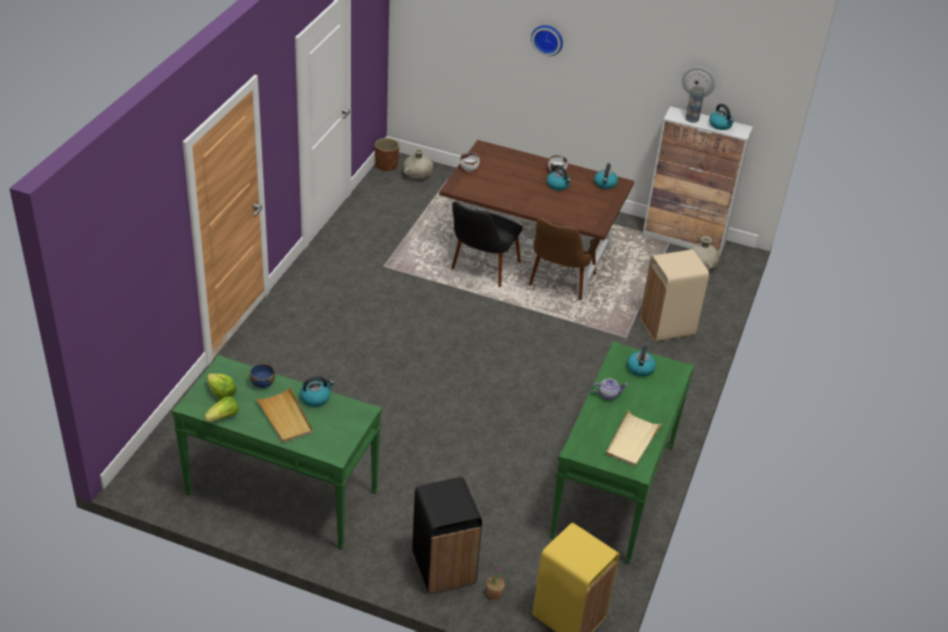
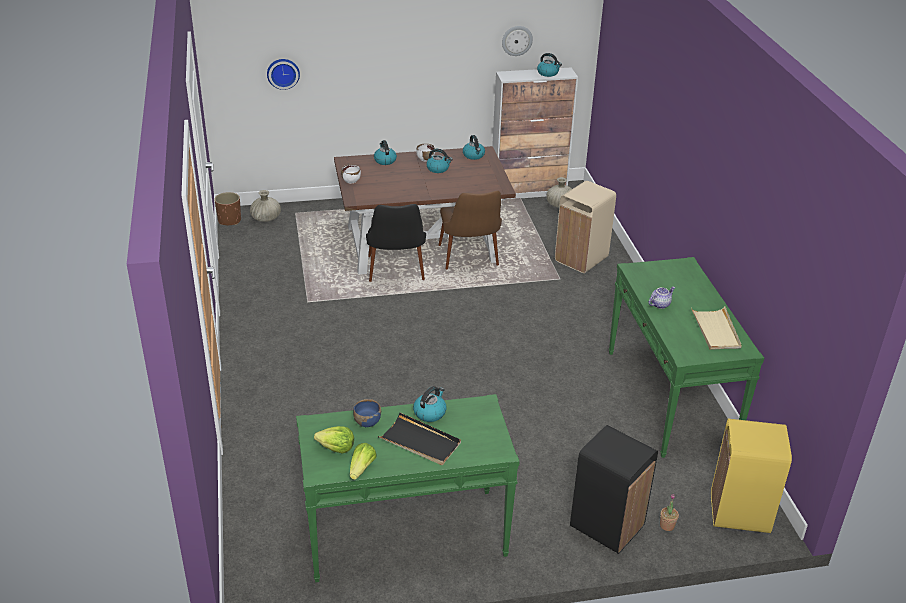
camera: 30 degrees left, 5 degrees down
(285, 417) = (420, 442): beige tray -> black tray
(547, 39) = (369, 42): wall clock -> wall clock (283, 73)
(640, 368) = (659, 275): kettle -> kettle (385, 160)
(692, 119) = (522, 75): vase -> none

